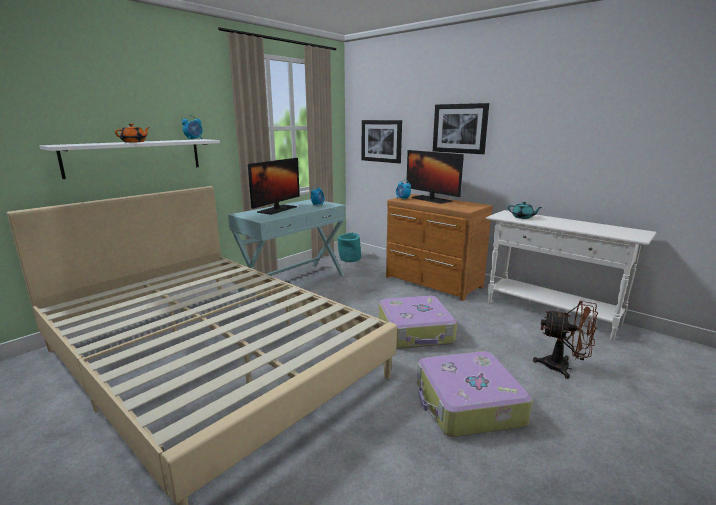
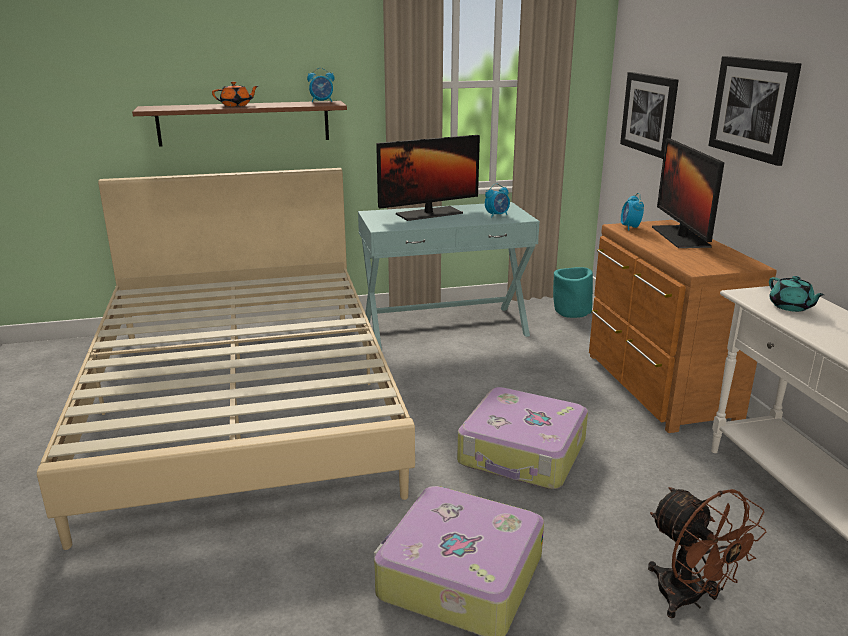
camera: 35 degrees right, 5 degrees up
(135, 157) = (244, 123): white shelf -> brown shelf

